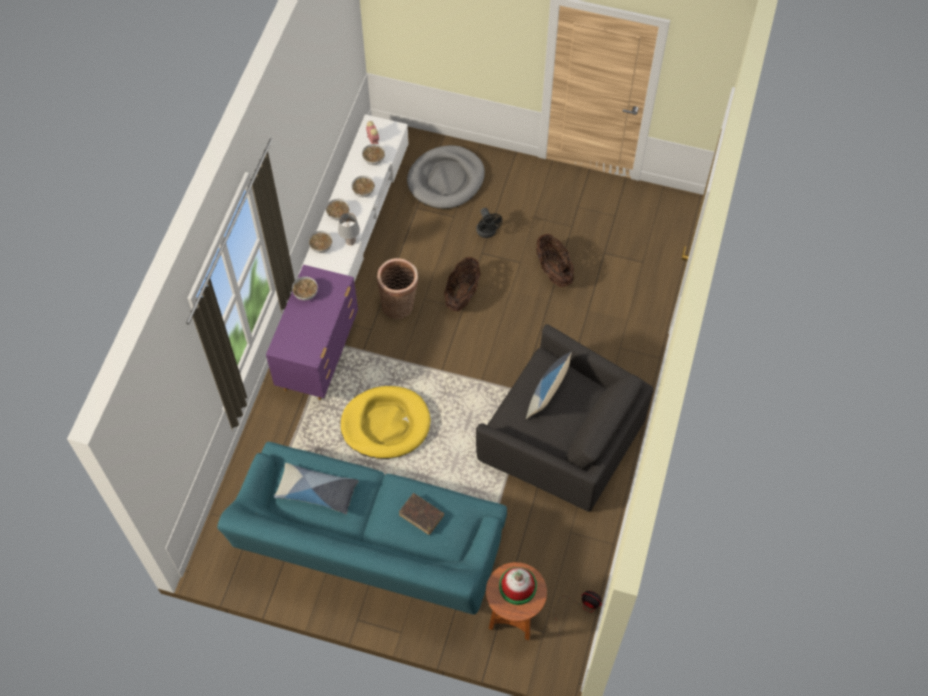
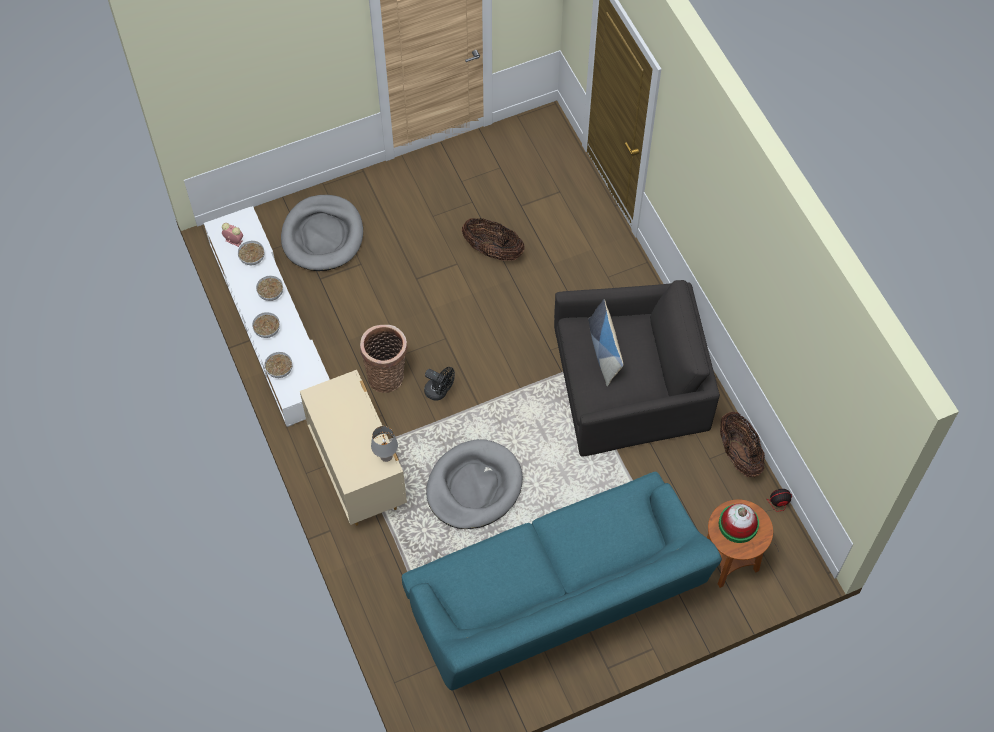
camera: 40 degrees left, 0 degrees up
(306, 293) = (327, 414): bowl -> none
(317, 492) = (492, 581): pillow -> none
(319, 356) = (358, 472): purple dresser -> beige dresser
(350, 241) = (302, 346): grey table lamp -> grey table lamp (386, 457)
(385, 424) = (474, 486): yellow dog bed -> grey dog bed
(421, 515) = (599, 531): brown book -> none
(462, 294) = (433, 326): basket -> basket (739, 454)
(487, 233) = (404, 257): black fan -> black fan (439, 392)

